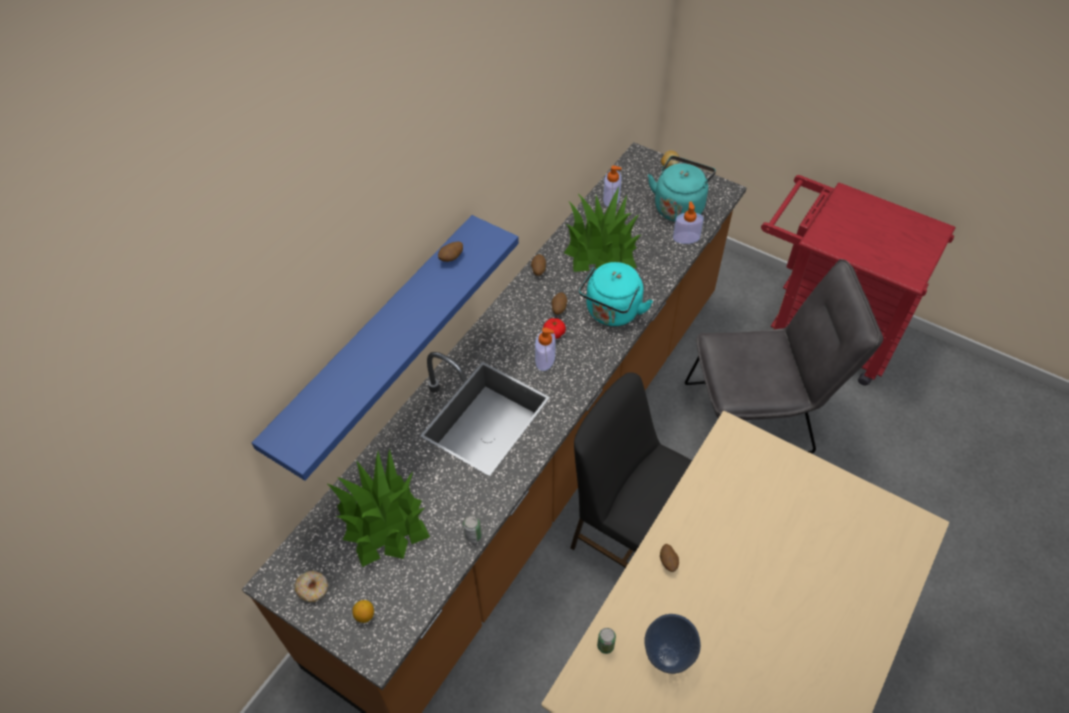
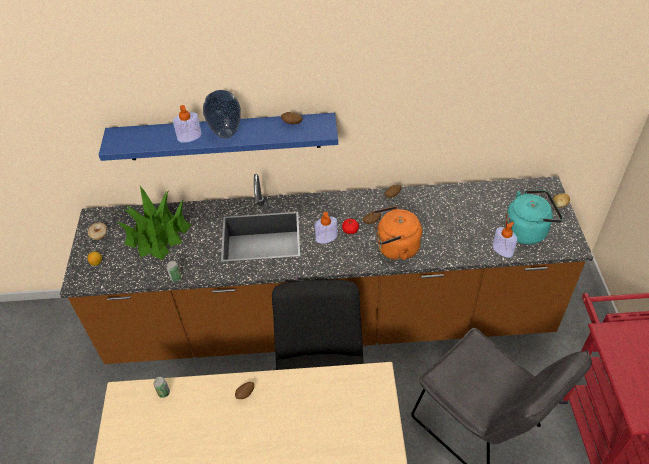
camera: 55 degrees right, 5 degrees down
(600, 249) = (442, 213): potted plant -> none
(611, 198) = (492, 194): soap dispenser -> soap dispenser (189, 137)
(612, 313) = (395, 248): turquoise kettle -> orange kettle
(666, 657) = (176, 430): vase -> vase (225, 133)

